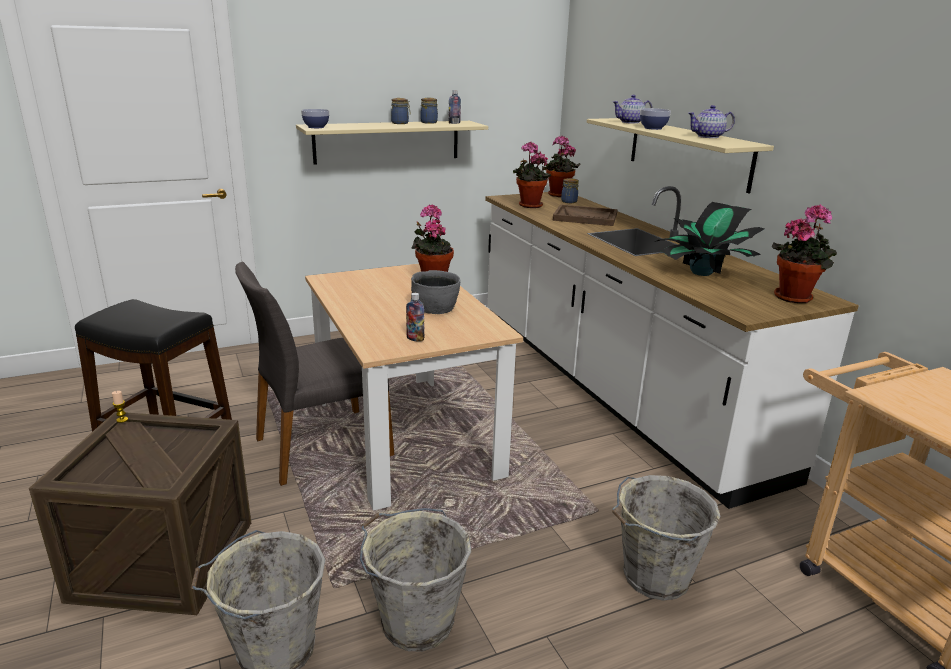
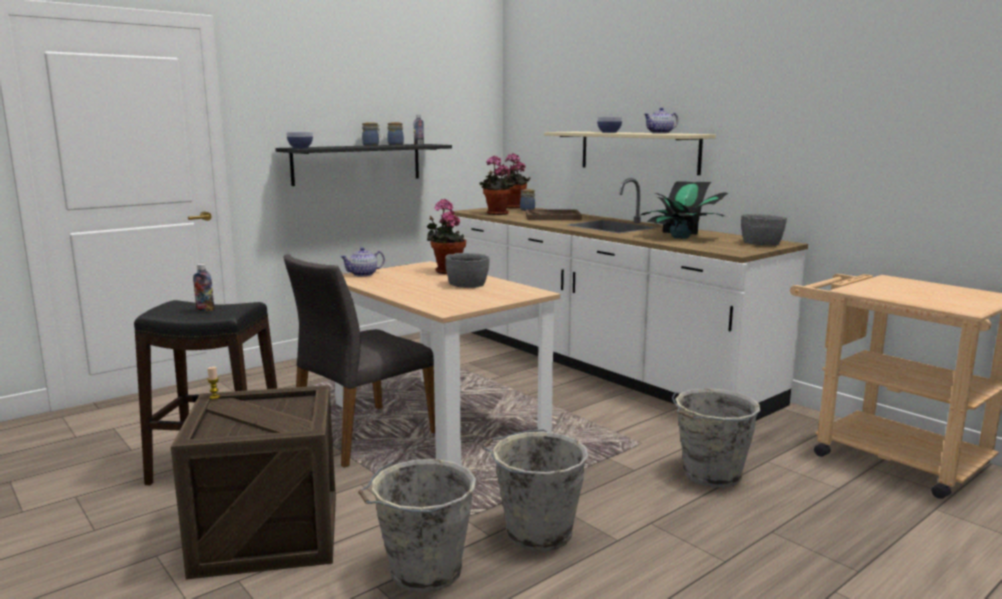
camera: 15 degrees left, 10 degrees down
(387, 141) = (357, 164): beige shelf -> black shelf
(415, 338) = (471, 301): bottle -> bottle (205, 310)
(630, 122) = (584, 131): teapot -> teapot (363, 274)
(795, 297) = (761, 243): potted plant -> grey bowl

